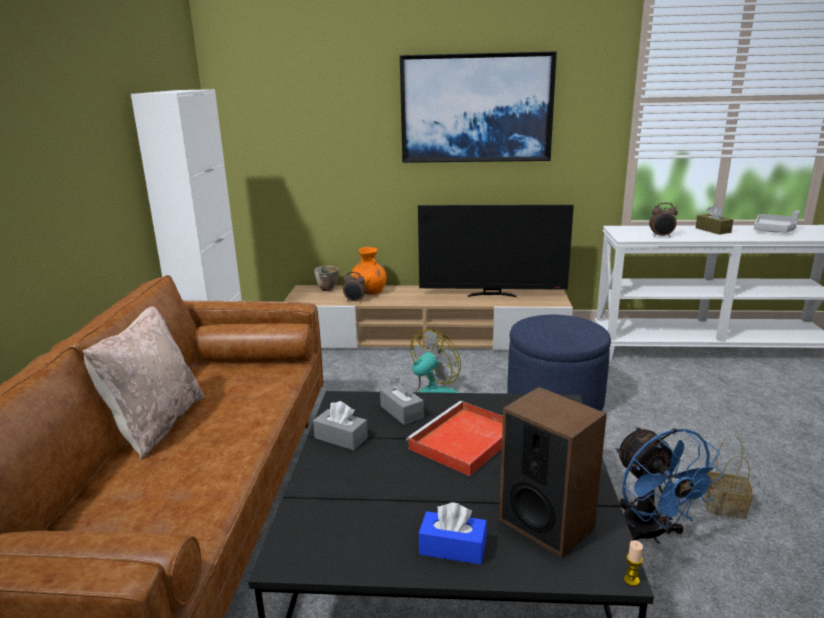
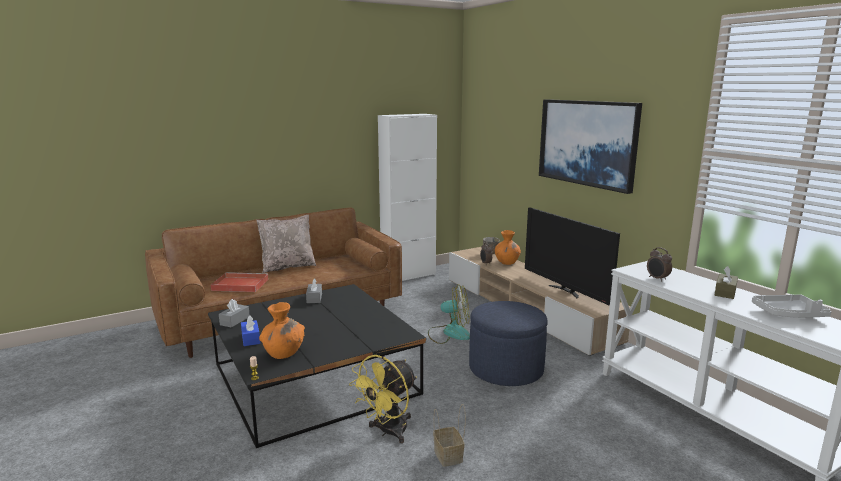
camera: 55 degrees right, 5 degrees down
(401, 411) = (351, 302): grey tissue box -> grey tissue box (235, 321)
(464, 442) = (337, 321): red tray -> red tray (239, 285)
(546, 523) = (283, 353): speaker -> orange vase
(650, 535) = (388, 432): blue fan -> yellow fan

